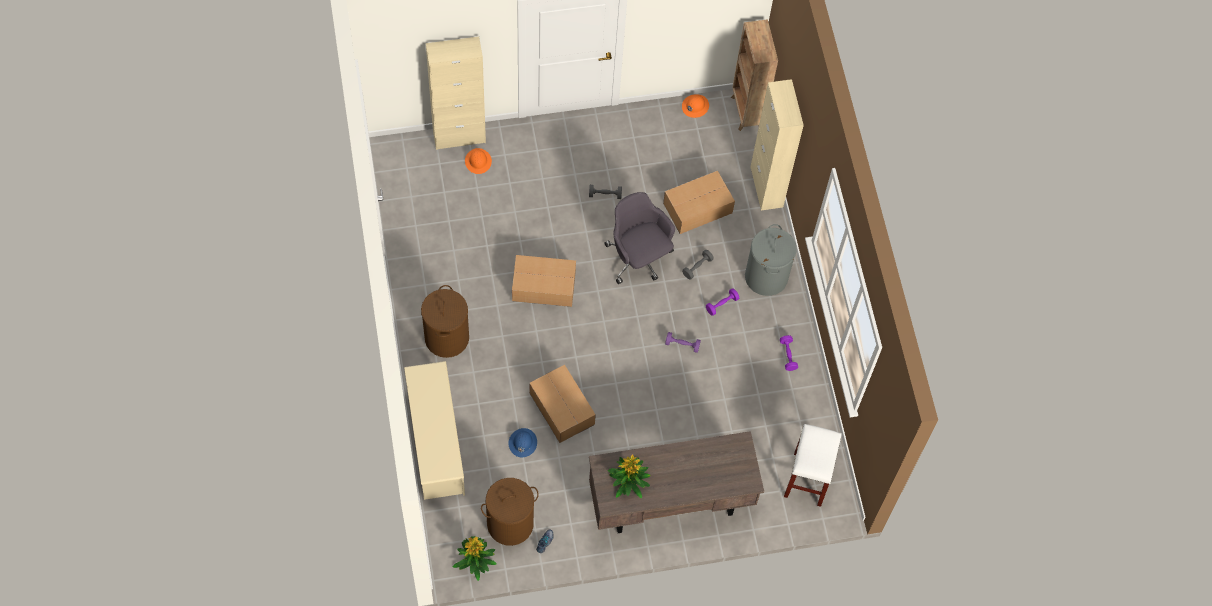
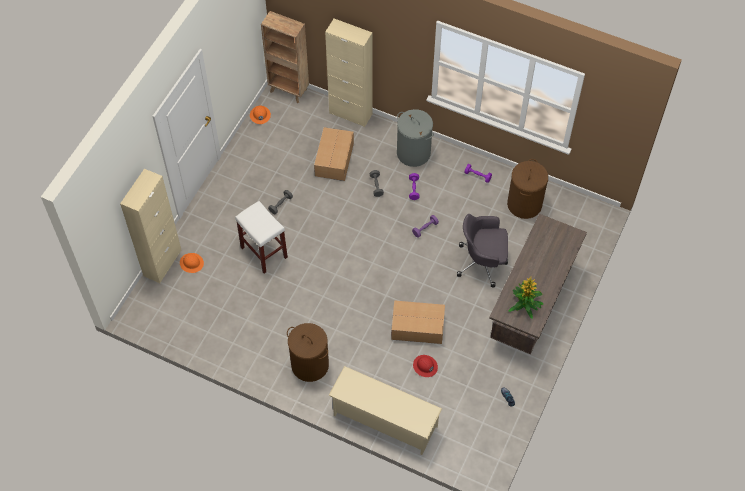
camera: 50 degrees left, 5 degrees down
(475, 560) = (491, 450): potted plant -> none
(510, 523) = (479, 410): brown laundry basket -> brown laundry basket (524, 204)
(522, 443) = (425, 366): blue hard hat -> red hard hat
(542, 286) = (318, 282): cardboard box -> none
(639, 258) = (343, 214): grey office chair -> grey office chair (482, 262)
(807, 480) = (571, 219): white stool -> white stool (264, 252)

